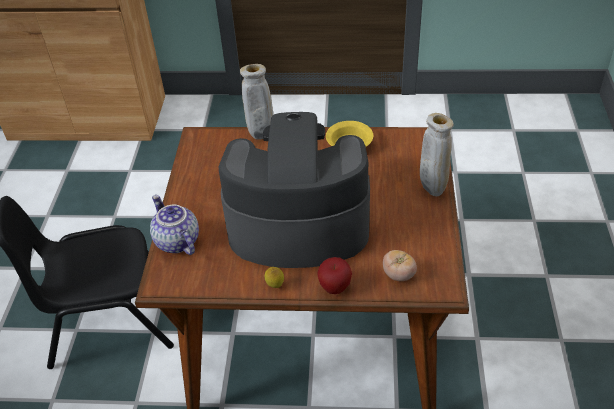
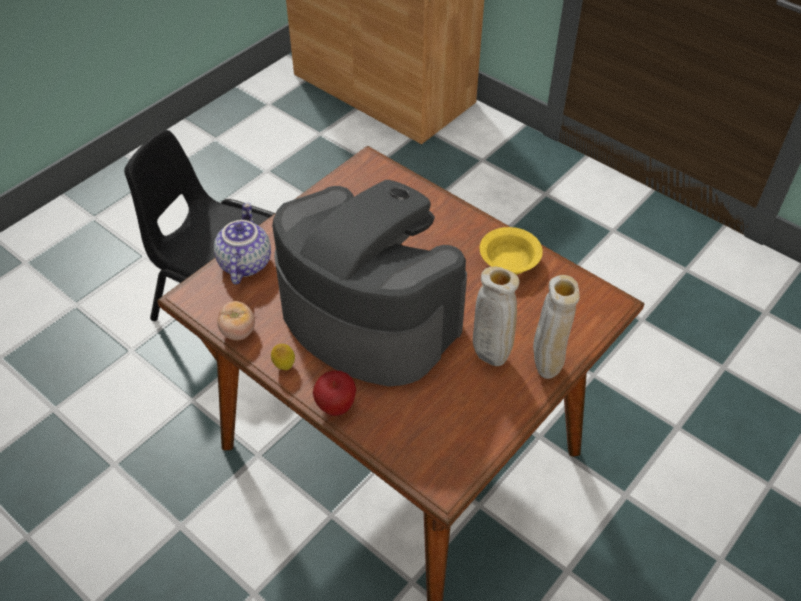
camera: 35 degrees right, 5 degrees up
(261, 136) = (429, 198): beige vase -> beige vase (490, 358)
(398, 275) = (411, 437): tomato -> tomato (238, 331)

